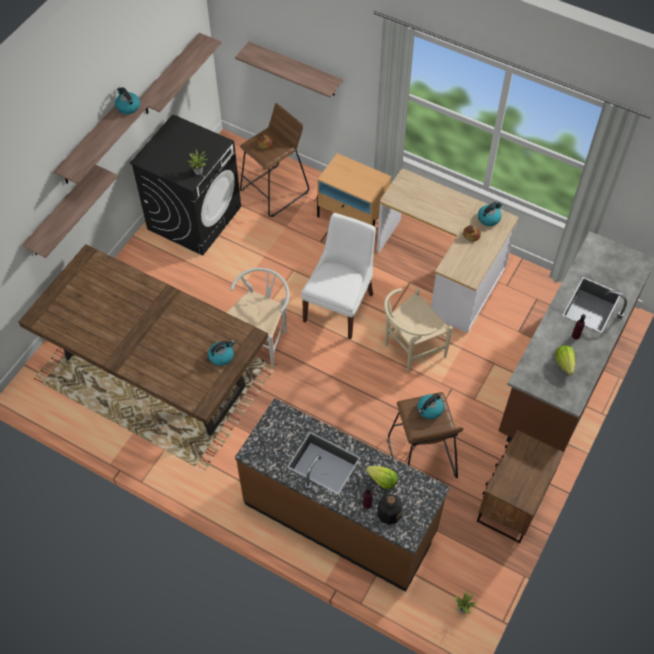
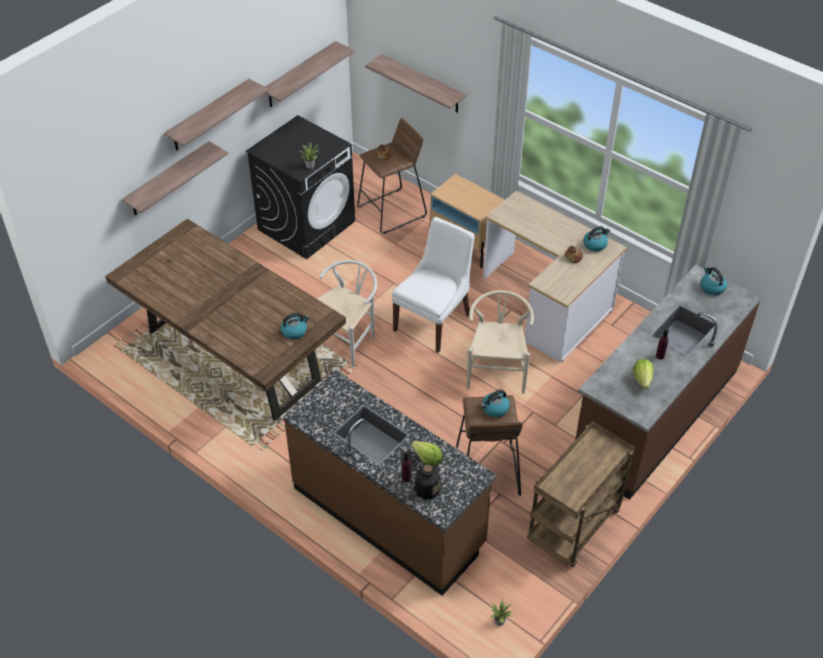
camera: 10 degrees right, 10 degrees down
(128, 107) = (248, 89): kettle -> kettle (712, 287)
(409, 350) = (496, 371): beige chair -> beige chair turned 120 degrees clockwise
(512, 502) = (574, 528): brown nightstand -> brown cart

